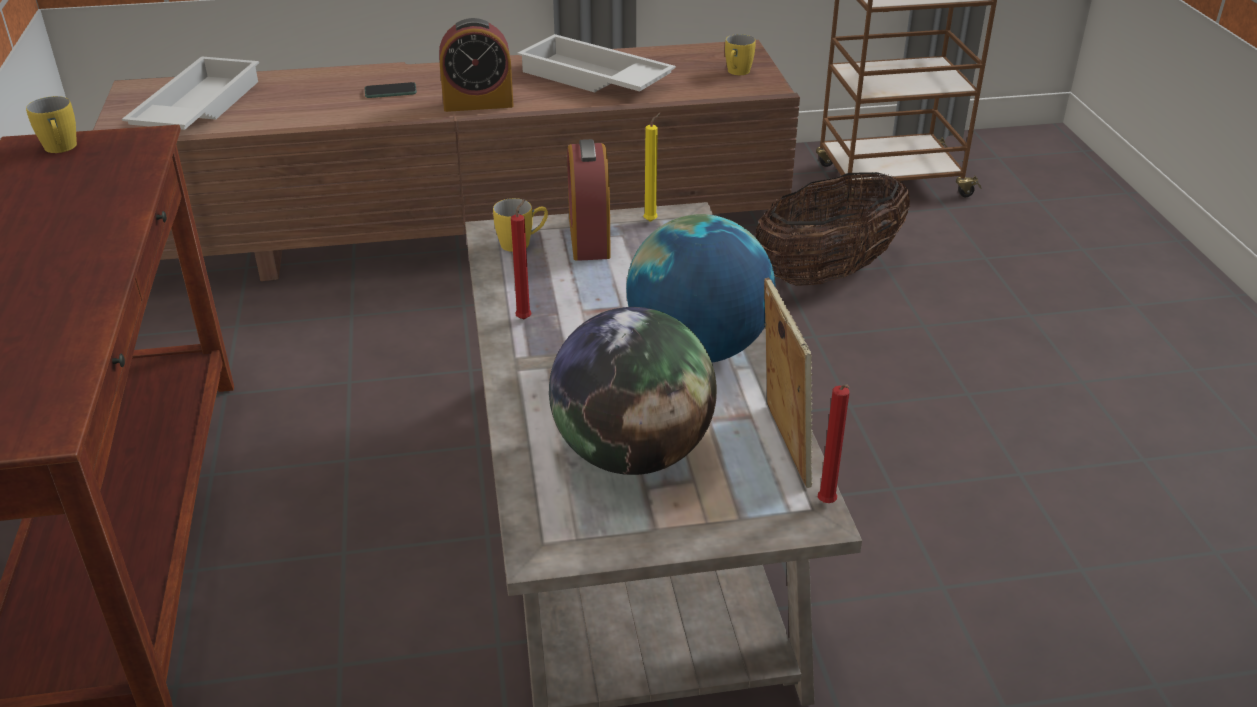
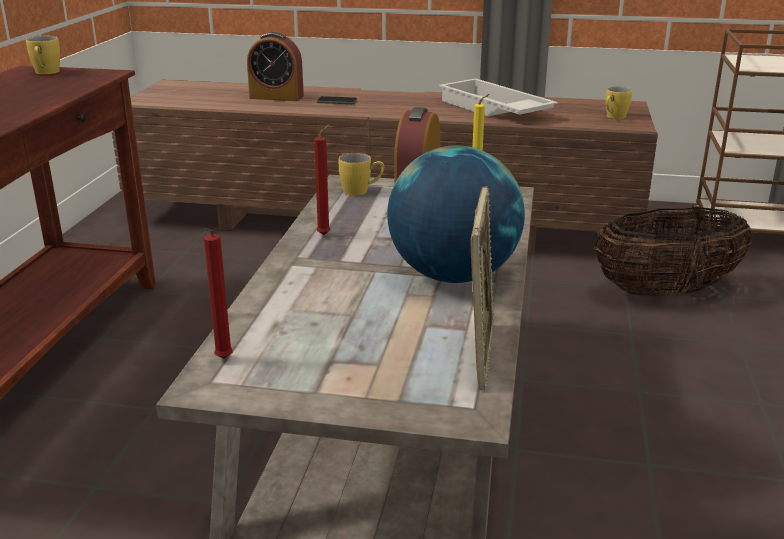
camera: 20 degrees right, 10 degrees down
(196, 108) = (199, 96): white tray -> none
(478, 103) = (394, 113): alarm clock -> alarm clock (276, 97)
(632, 454) = (339, 335): globe -> none
(827, 505) = (491, 407): red candle -> red candle (222, 360)

